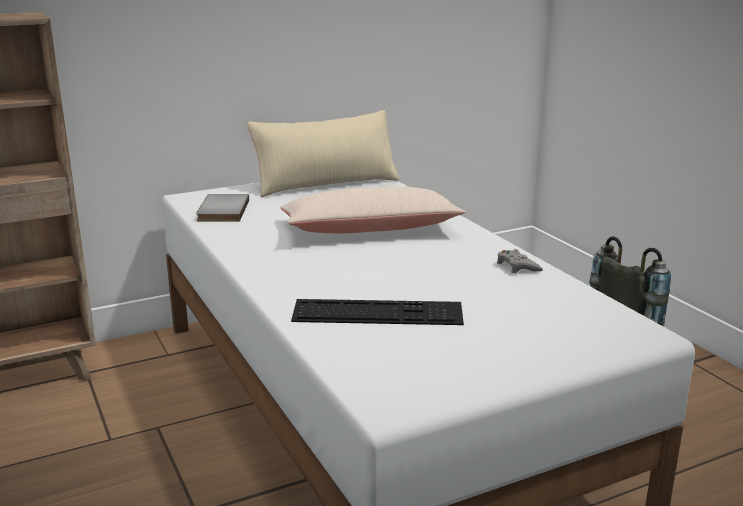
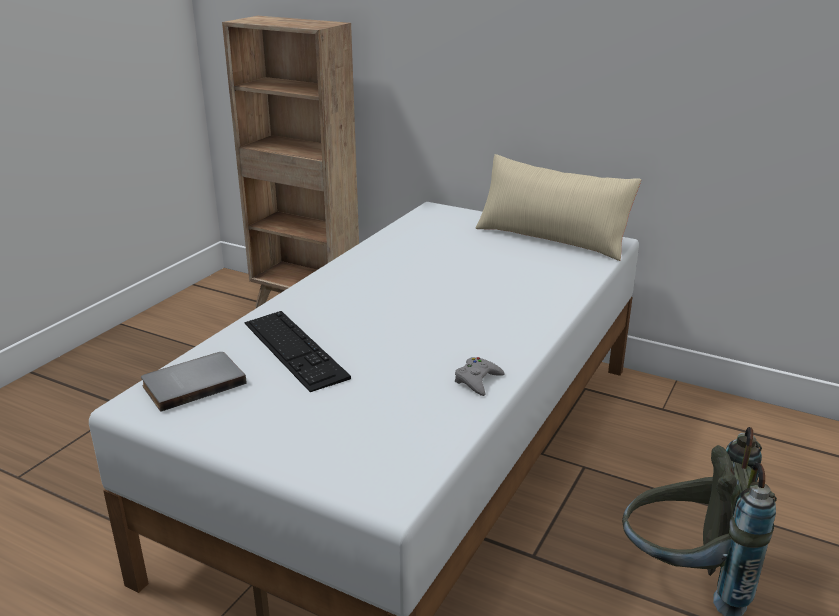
camera: 55 degrees right, 5 degrees up
(221, 211) = (422, 228): grey book -> grey book (192, 383)
(370, 229) = (469, 290): beige pillow -> none

